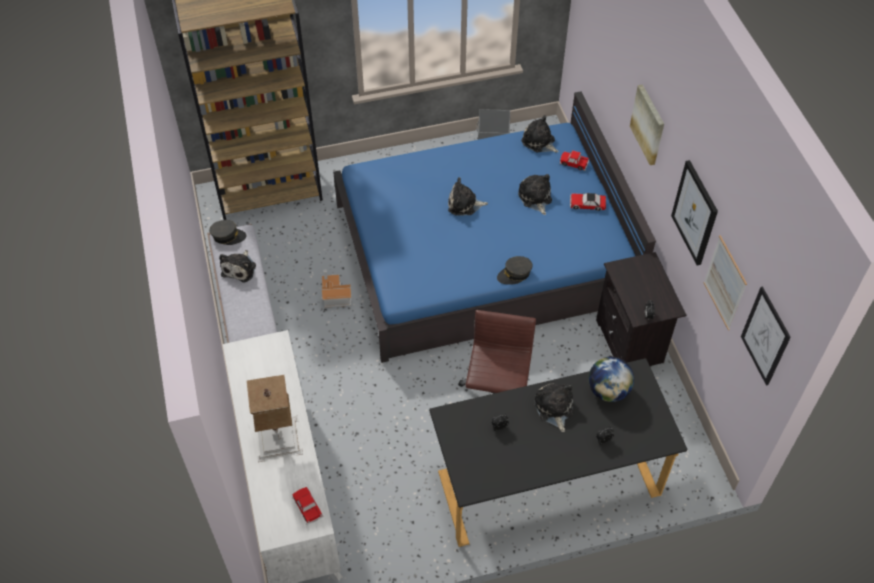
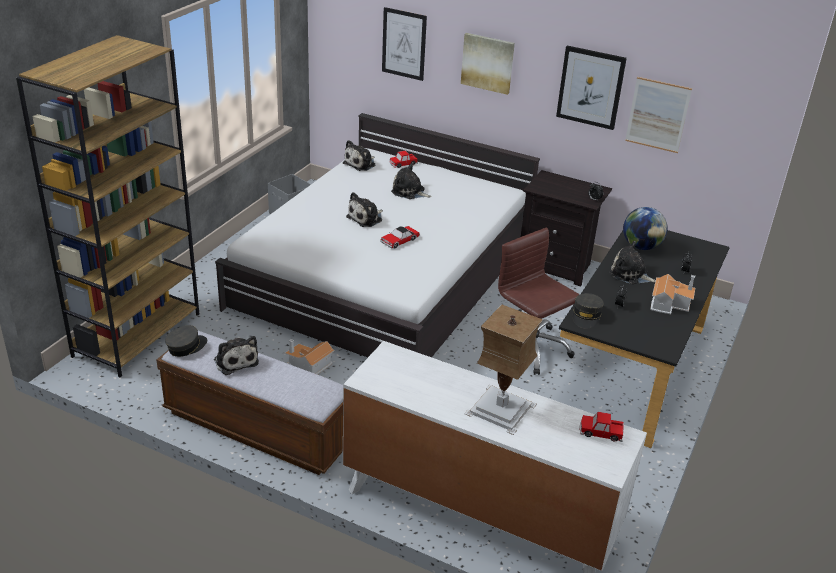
camera: 50 degrees left, 20 degrees down
(484, 254) = (385, 275): blue bed -> white bed
(514, 274) = (467, 236): grey cap -> grey cap (586, 316)
(539, 142) = (361, 164): plush toy -> plush toy turned 45 degrees counterclockwise
(540, 456) = (669, 303): none -> toy house
(587, 204) = (448, 179): toy car -> toy car (399, 240)
(765, 336) = (734, 113): picture -> picture (404, 44)

